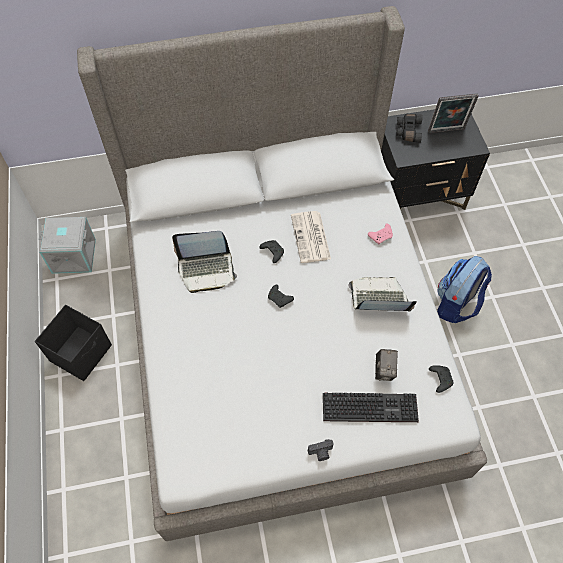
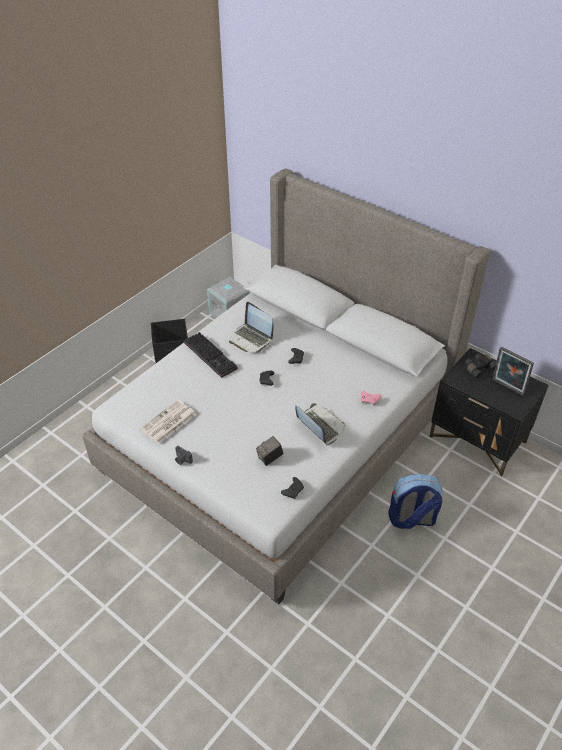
camera: 50 degrees right, 15 degrees down
(311, 238) = (328, 369): newspaper -> newspaper (168, 422)
(371, 406) = (237, 466): keyboard -> keyboard (212, 355)

